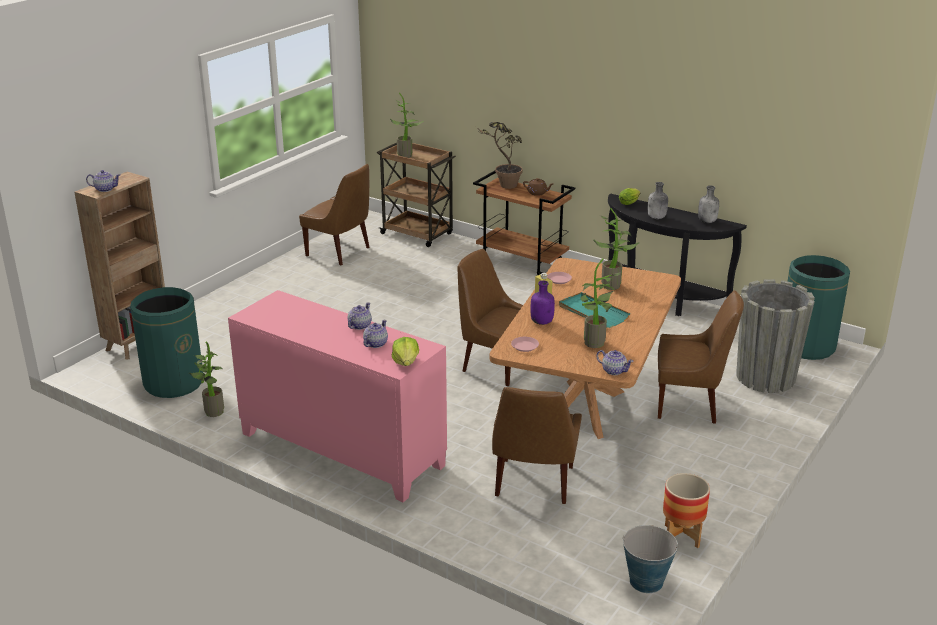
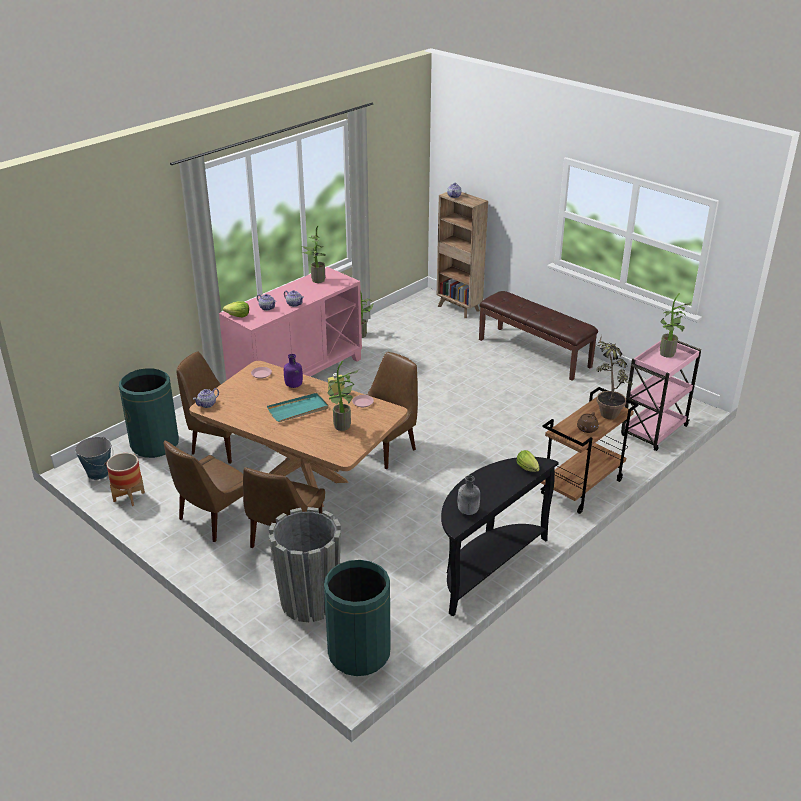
camera: 100 degrees right, 5 degrees up
(174, 383) = (401, 321): green trash can -> green trash can (155, 444)
(264, 290) = (534, 353): none -> brown bench
(340, 252) = (609, 388): brown chair -> brown chair (213, 520)
(418, 234) = (653, 431): brown cart -> pink cart
(595, 344) = (248, 403): potted plant -> potted plant (316, 280)
(656, 218) = (484, 479): grey bottle -> none

